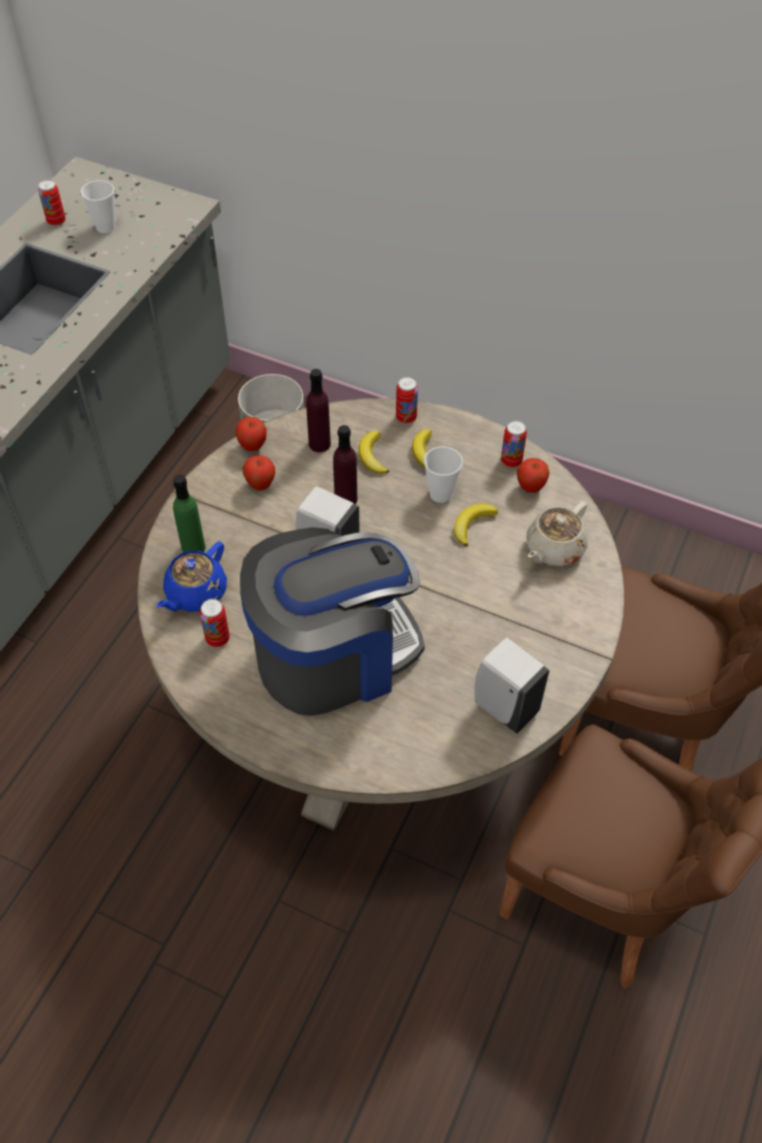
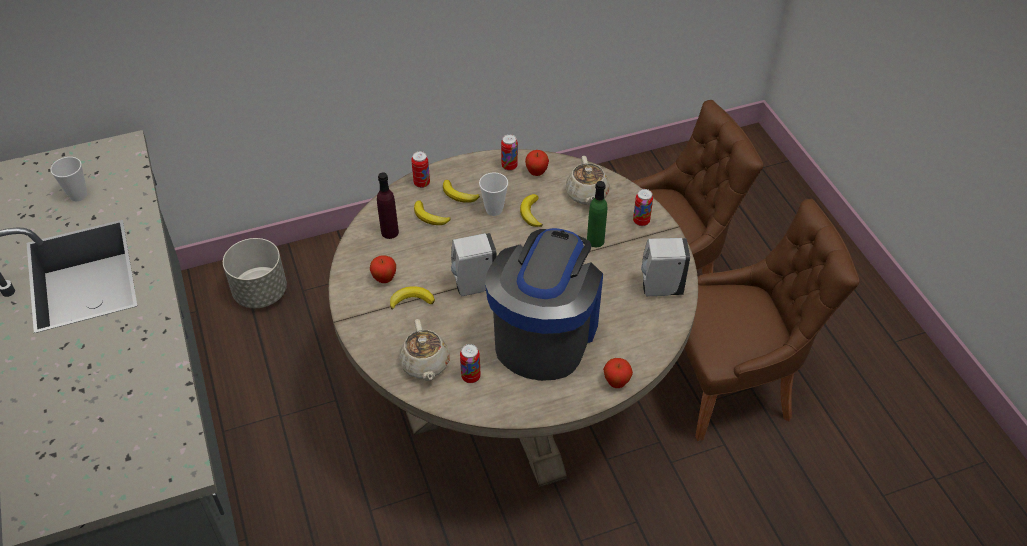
camera: 45 degrees left, 5 degrees down
(56, 221) = (32, 214): can -> can (641, 221)
(193, 547) = (390, 342): green bottle -> green bottle (595, 240)
(195, 593) = (425, 364): blue teapot -> beige teapot
(252, 446) = (350, 262): apple -> apple (616, 382)
(259, 523) = (411, 300): none -> banana
(346, 499) = (445, 250): purple bottle -> none

